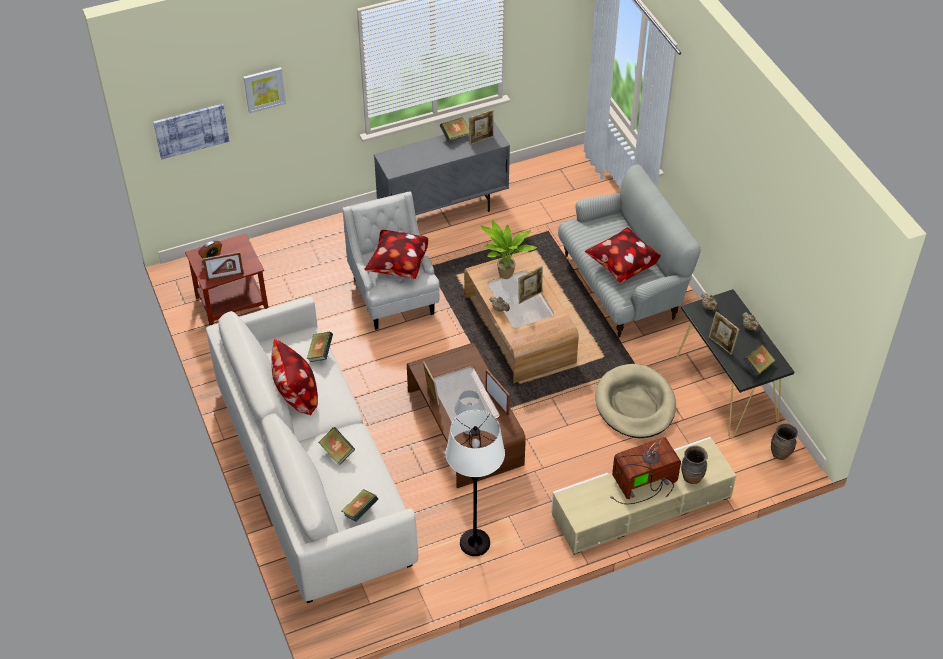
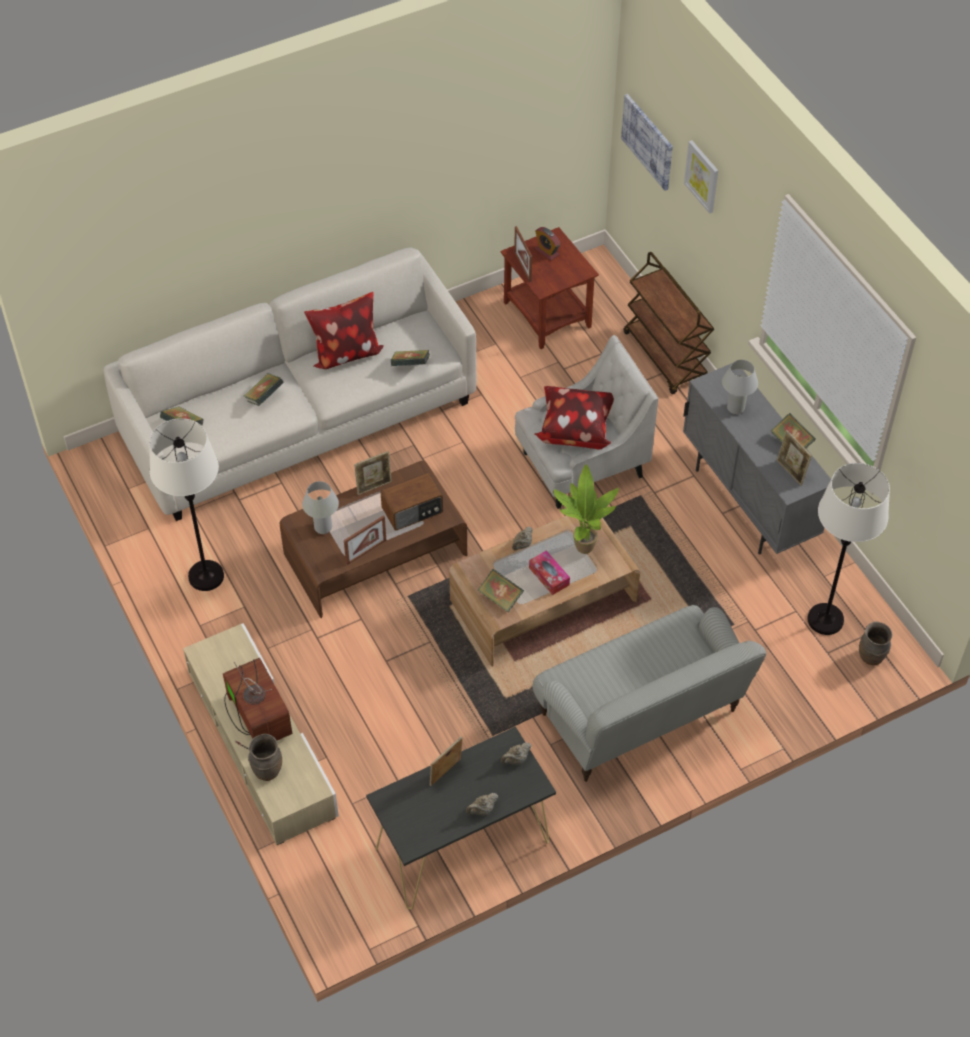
camera: 85 degrees right, 5 degrees up
(294, 239) = (666, 357): none -> brown cart
(418, 159) = (735, 408): none -> white table lamp
(459, 371) = (413, 511): none -> radio
(530, 296) = (549, 576): picture frame -> tissue box
(547, 186) = (825, 620): none -> white floor lamp
(621, 266) = (617, 675): pillow -> none
(635, 404) = (426, 735): beige dog bed -> none
(757, 366) = (409, 817): book -> book (500, 598)
(780, 453) = (353, 910): brown vase -> brown vase (871, 657)

